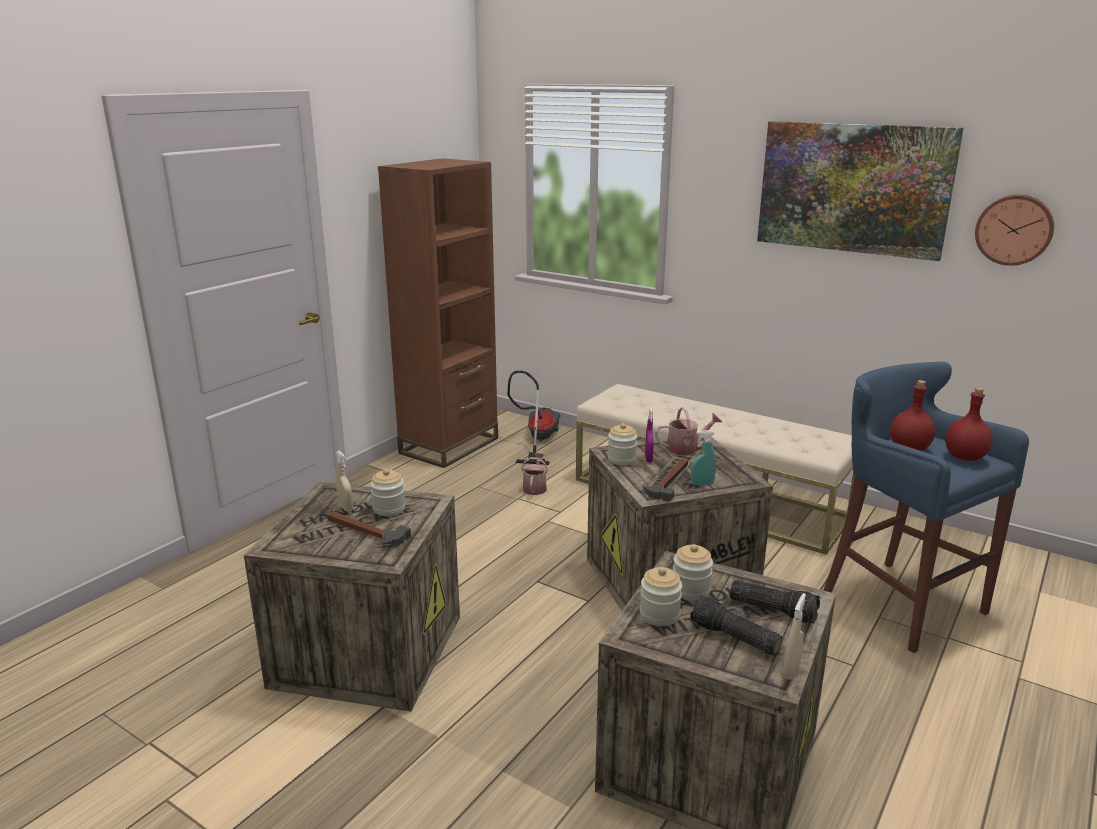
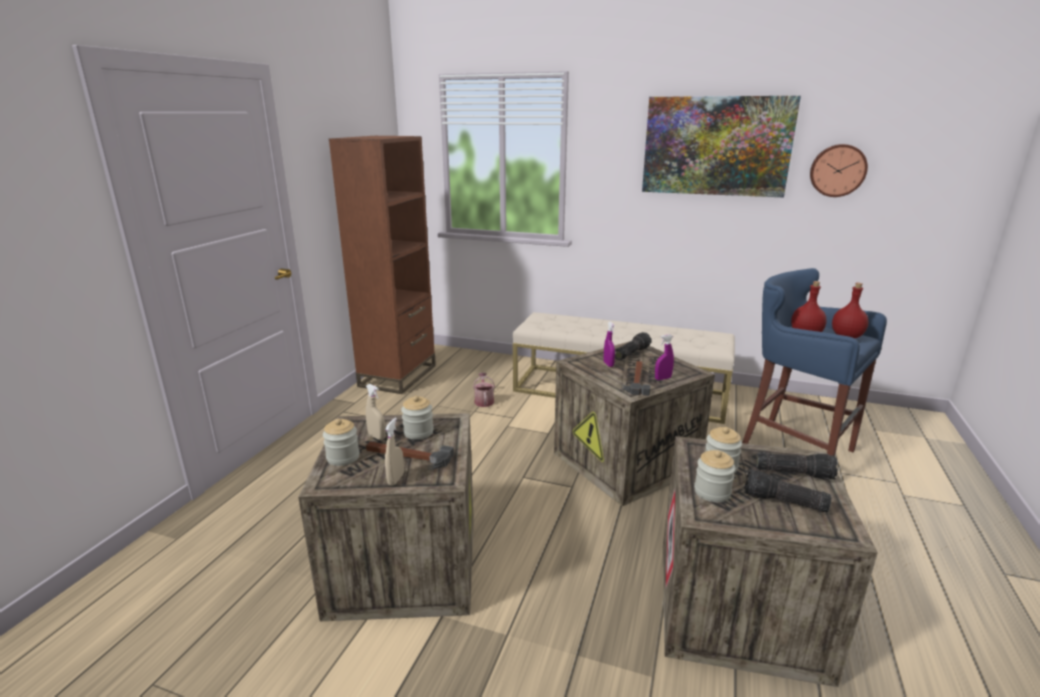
camera: 15 degrees left, 0 degrees up
(537, 440) = (467, 364): vacuum cleaner -> none
(621, 459) = (588, 367): jar -> jar (343, 457)
(686, 448) = (631, 353): watering can -> flashlight
(702, 484) = (663, 378): turquoise spray bottle -> purple spray bottle
(791, 671) = (849, 523): beige spray bottle -> beige spray bottle (396, 479)

